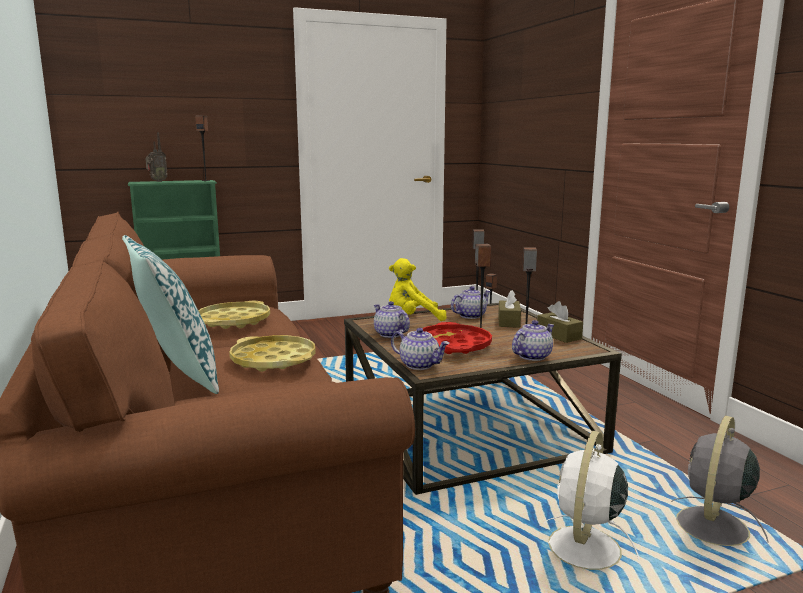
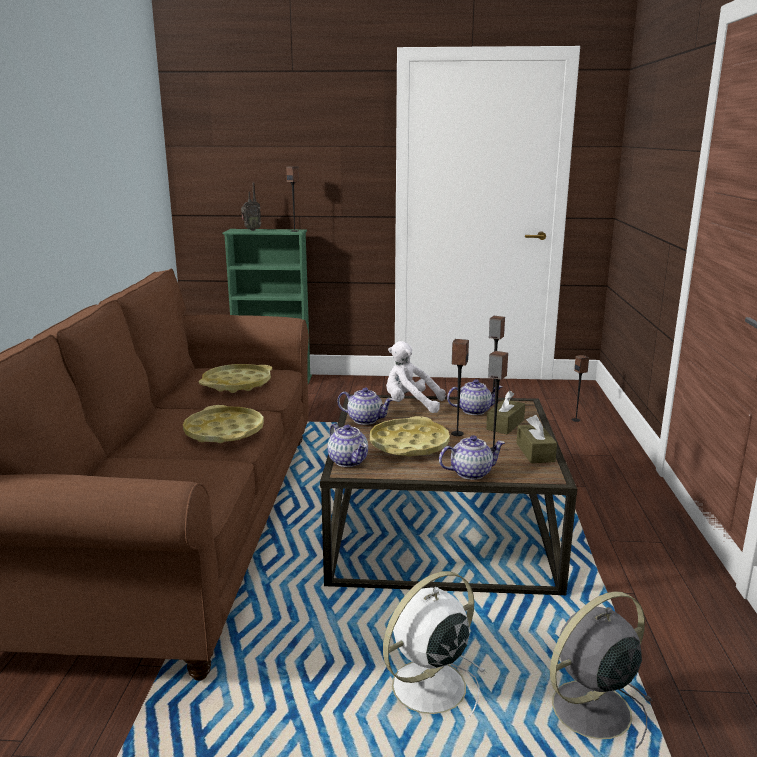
camera: 25 degrees right, 5 degrees up
(174, 374) = (137, 431): pillow -> none
(390, 334) = (365, 420): teapot -> teapot turned 120 degrees clockwise
(413, 319) = (410, 405): yellow plush toy -> white plush toy
(453, 346) = (409, 445): red tray -> yellow tray

